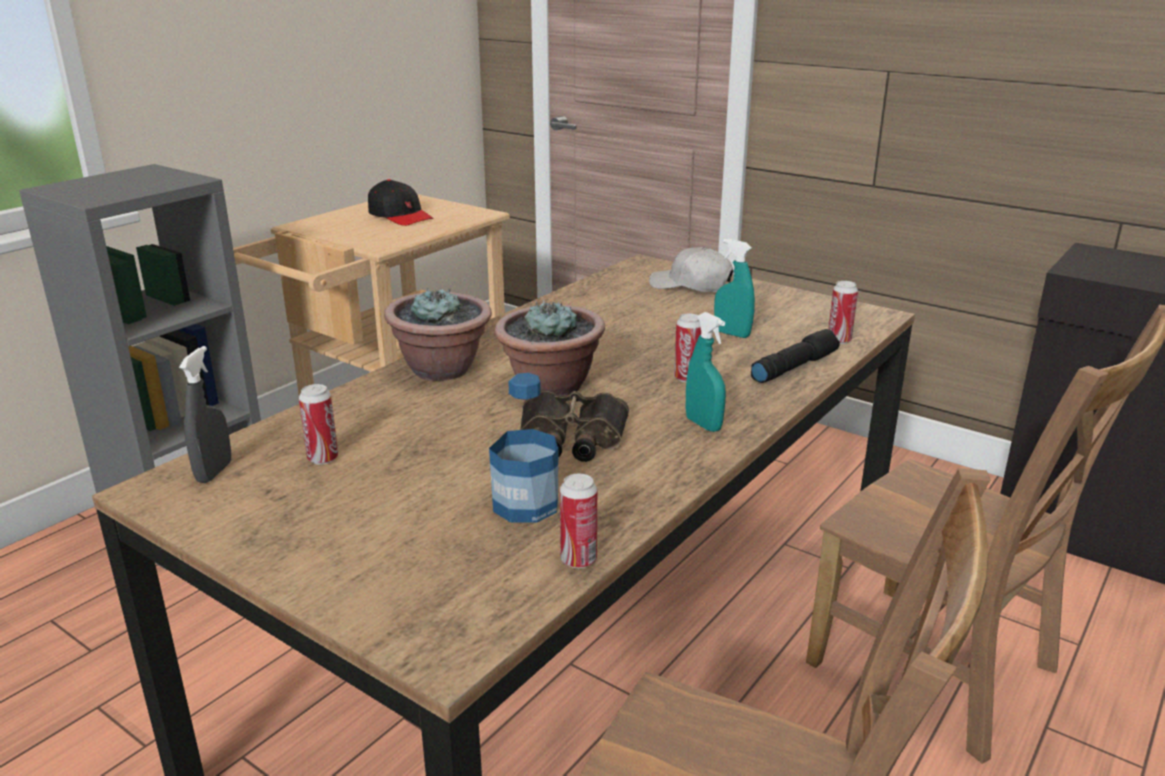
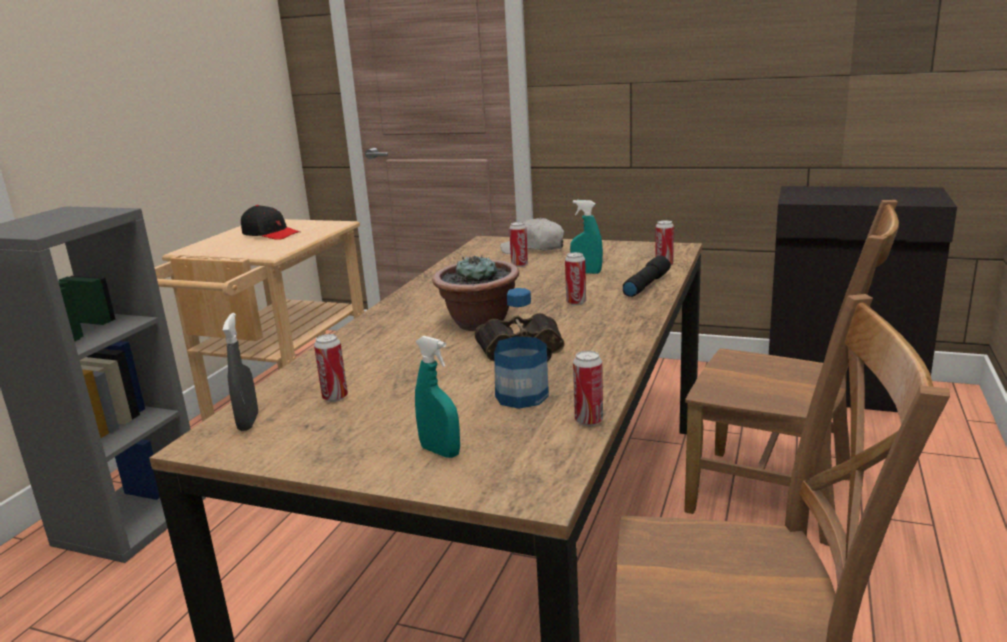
camera: 15 degrees left, 5 degrees down
(442, 369) = (385, 326): potted plant -> none
(657, 307) = (519, 265): none -> can
(703, 424) = (611, 327): turquoise spray bottle -> turquoise spray bottle (440, 451)

